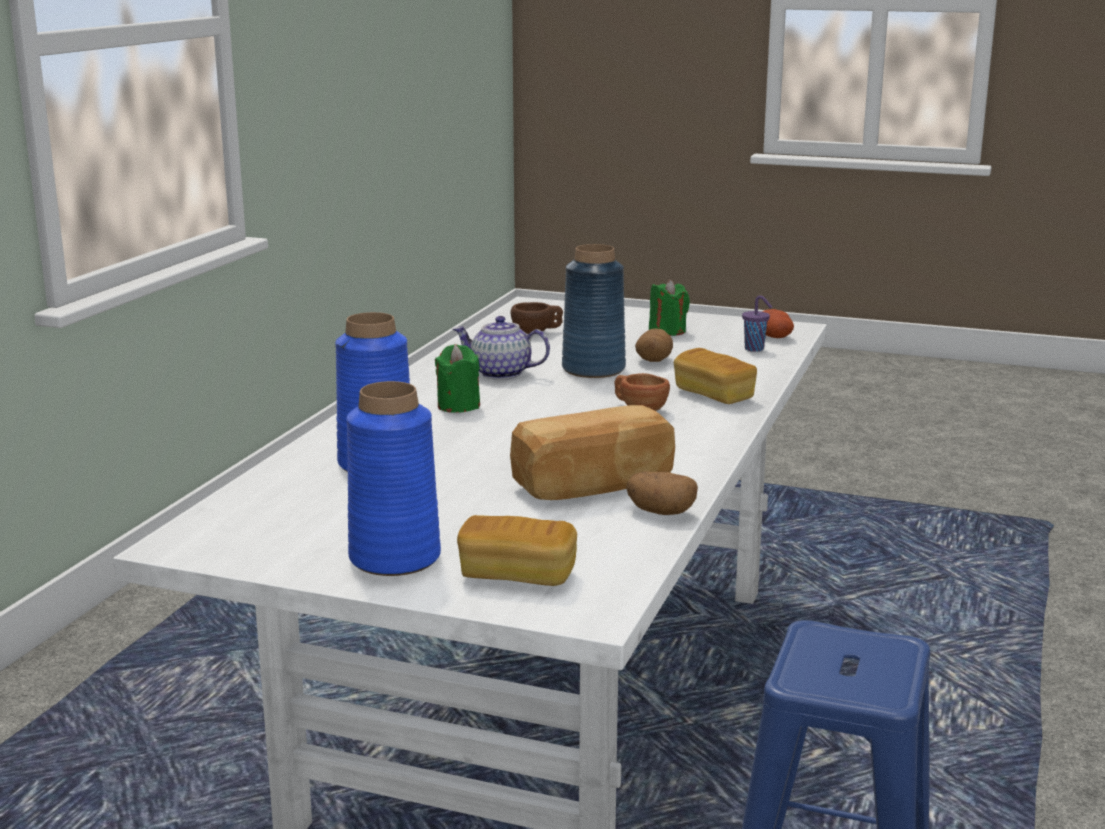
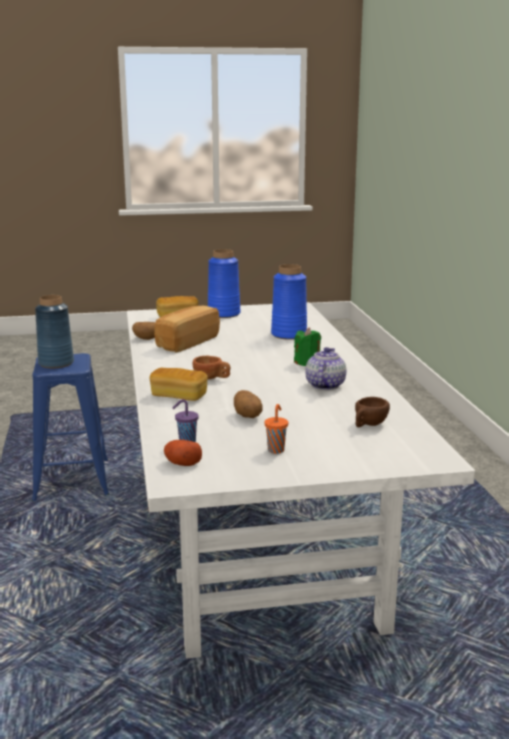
camera: 150 degrees right, 0 degrees up
(500, 373) = (324, 385): teapot -> teapot turned 60 degrees counterclockwise
(593, 369) = (276, 400): blue vase -> blue vase (56, 363)
(667, 331) = (276, 450): green candle -> orange cup

